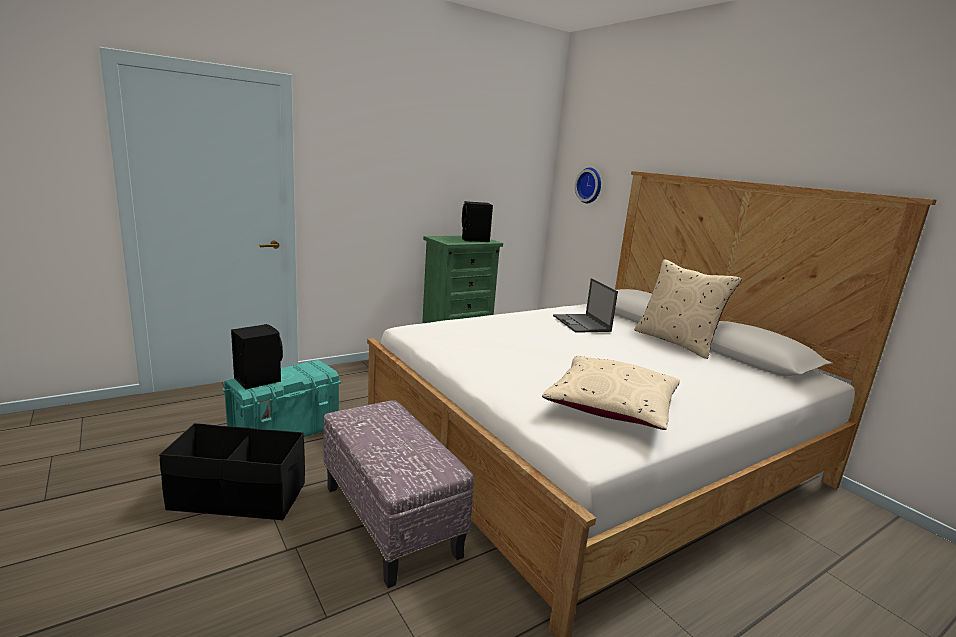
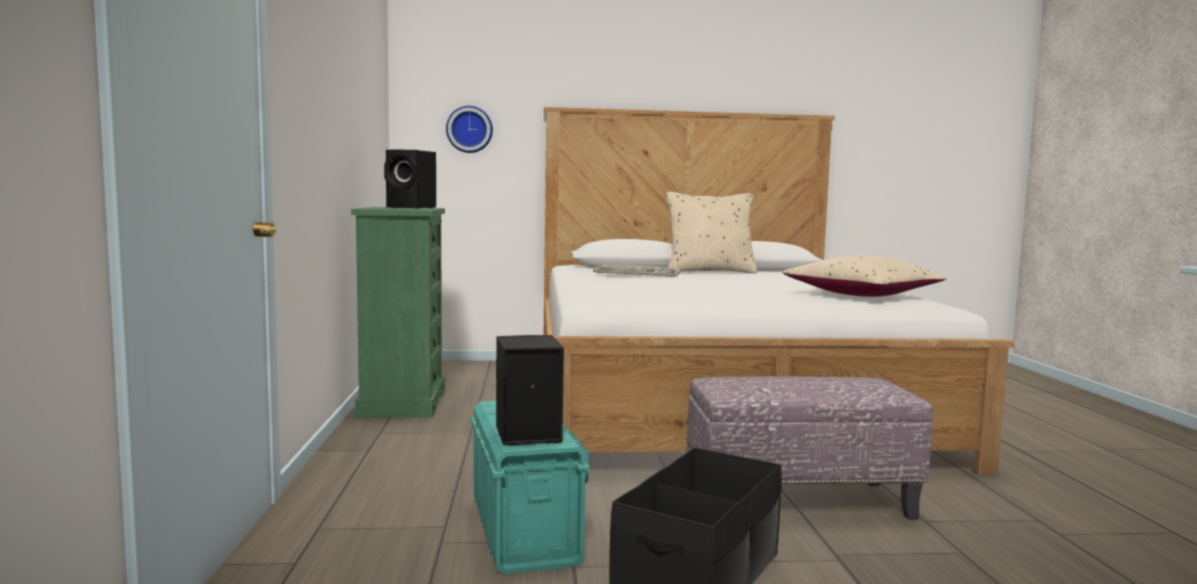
camera: 60 degrees left, 10 degrees down
(582, 324) = (638, 274): laptop -> keyboard

